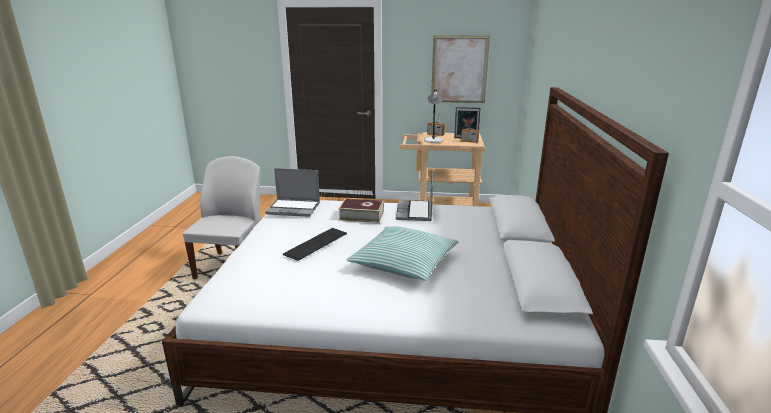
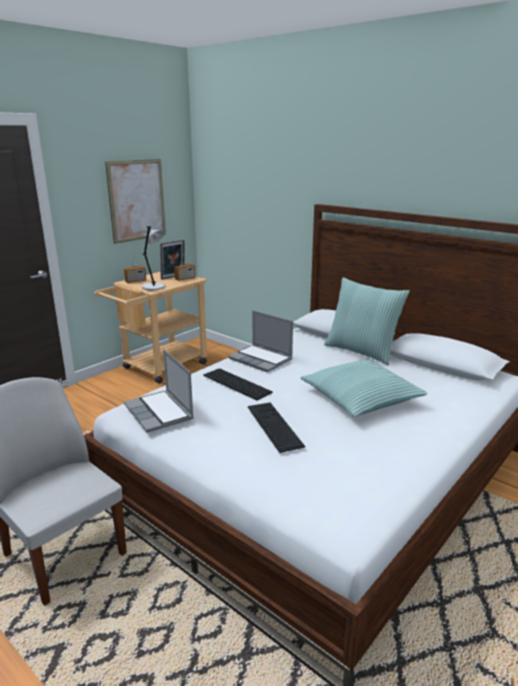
camera: 55 degrees left, 0 degrees up
(294, 209) = (160, 412): laptop -> laptop turned 105 degrees clockwise
(361, 216) = (237, 384): book -> keyboard
(499, 241) = (362, 351): none -> pillow

